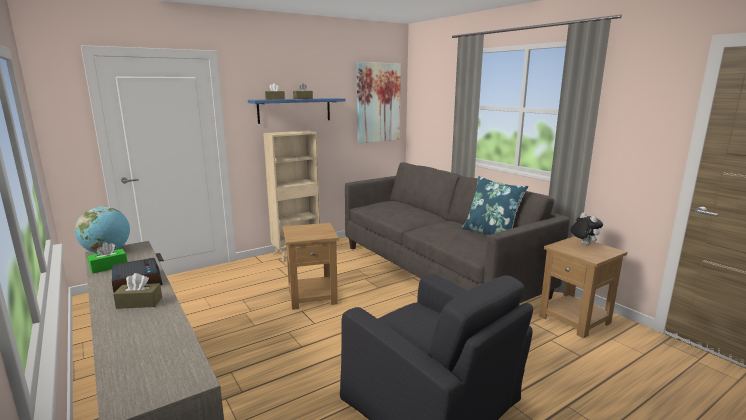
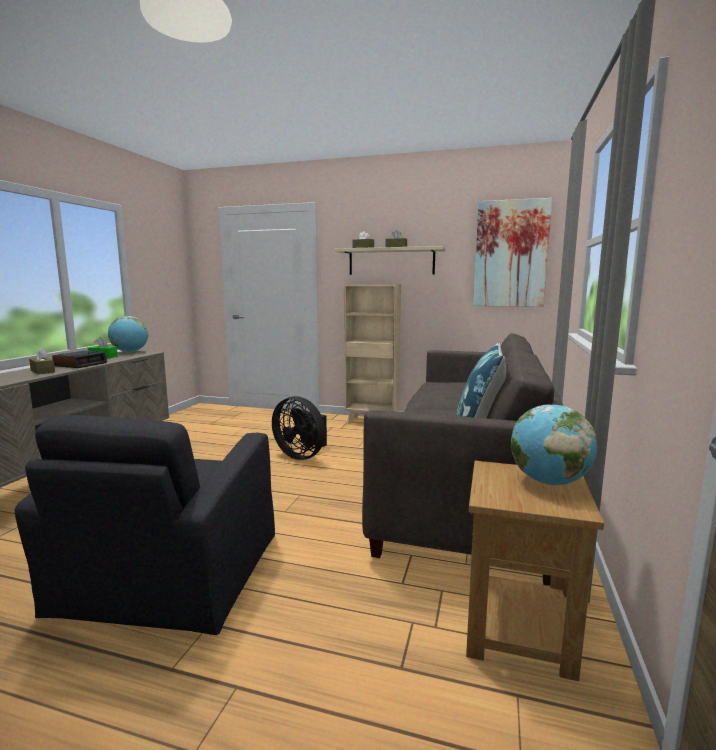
camera: 50 degrees right, 5 degrees down
(294, 110) = (391, 261): blue shelf -> beige shelf
(313, 296) = (302, 455): brown side table -> black fan
(583, 244) = (548, 482): plush toy -> globe

